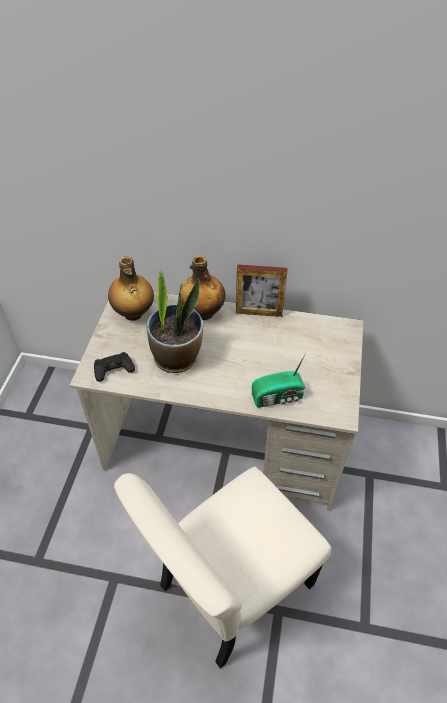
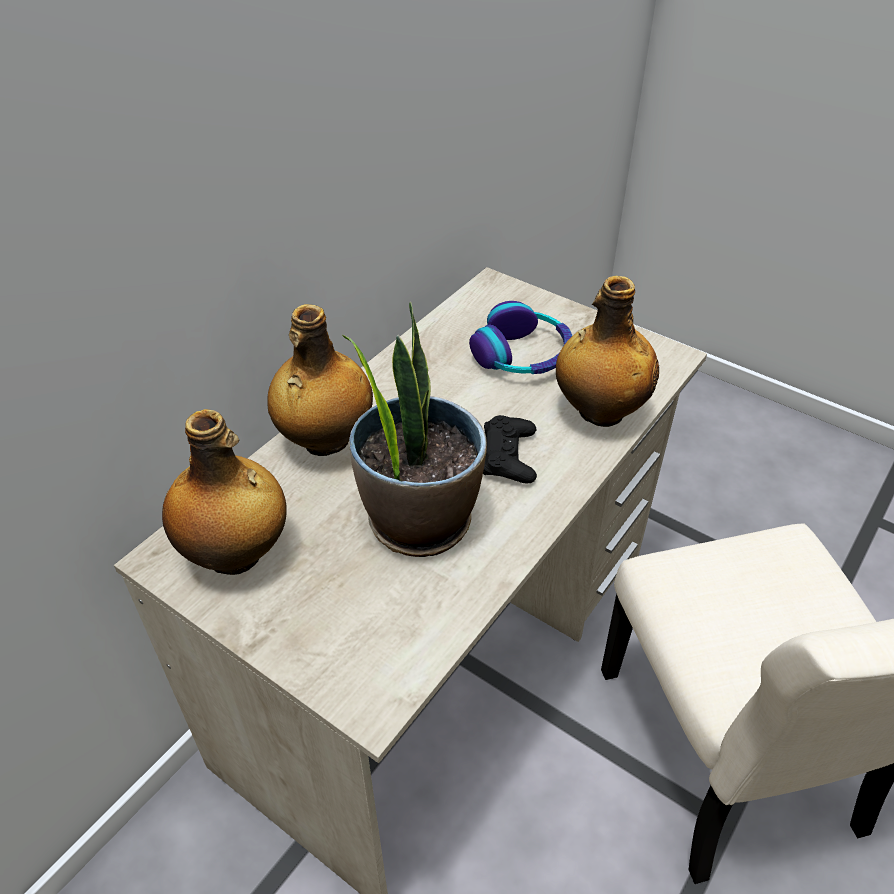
camera: 65 degrees left, 5 degrees down
(113, 369) = (384, 643): black game controller -> black game controller (509, 455)
(259, 312) = (385, 368): picture frame -> none
(279, 397) = (599, 412): radio -> bottle
(301, 356) = (522, 355): none -> headphones

